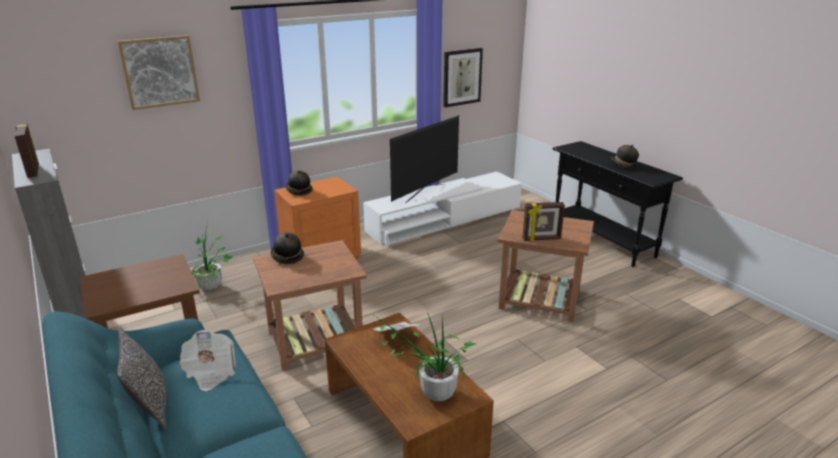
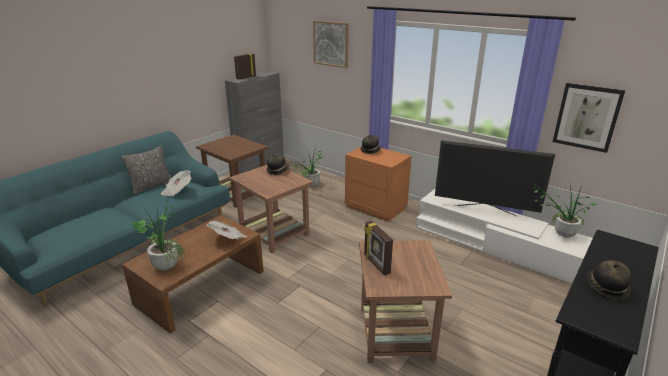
camera: 70 degrees right, 0 degrees up
(480, 180) = (559, 234): none -> potted plant

